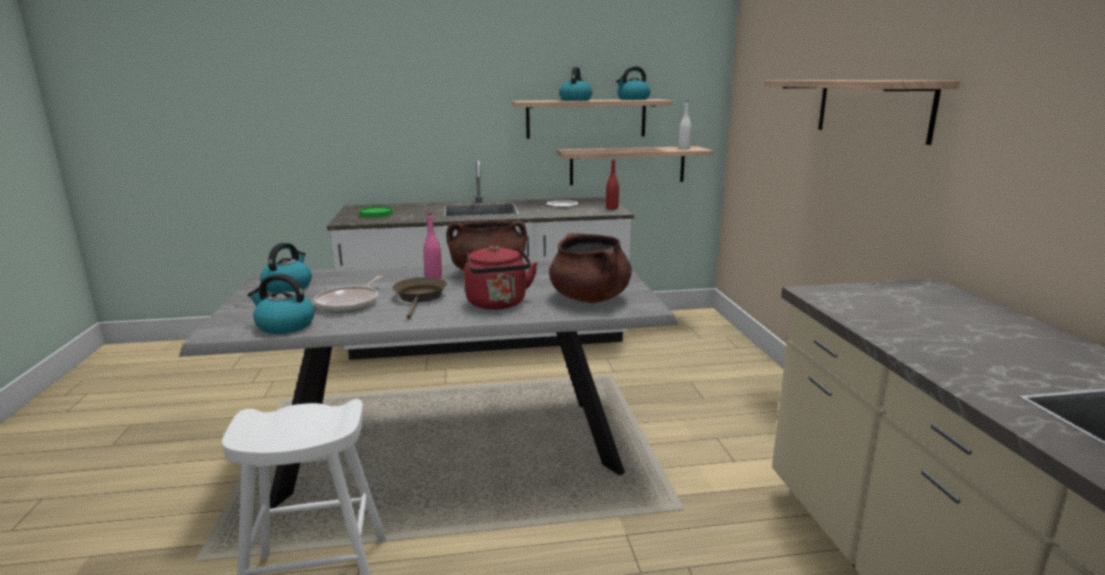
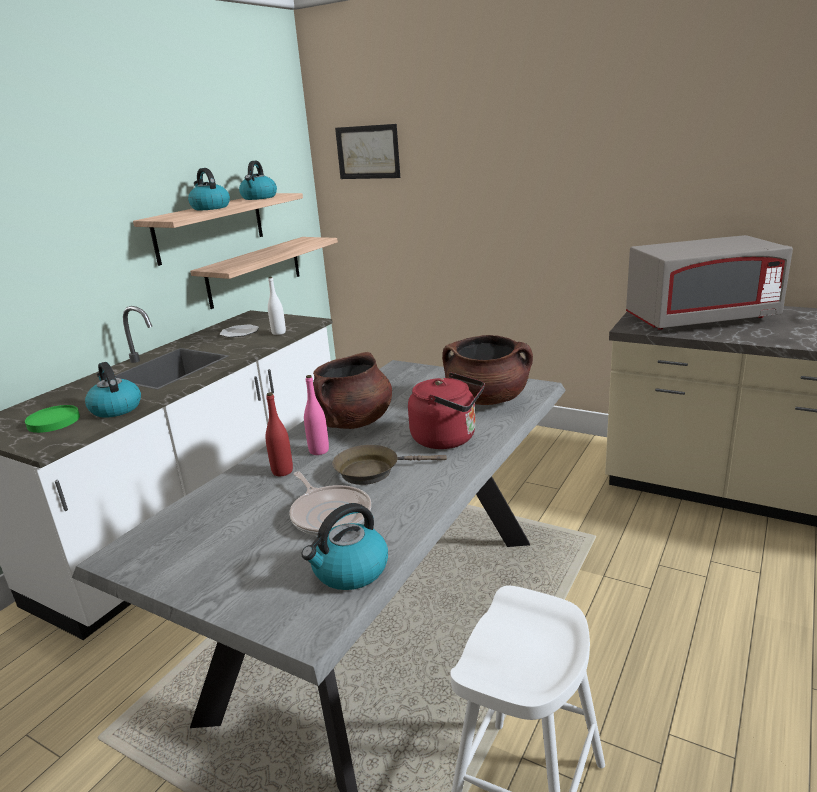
camera: 50 degrees left, 5 degrees up
(288, 287) = (196, 547): kettle -> kettle (115, 408)
(420, 298) = (372, 471): brown frying pan -> brown frying pan turned 45 degrees counterclockwise
(612, 208) = (295, 320): red bottle -> red bottle (282, 471)
(684, 149) = (309, 241): white bottle -> white bottle (279, 333)
(762, 69) = (368, 152): none -> picture
(872, 108) = (538, 179): shelf -> none
(921, 314) = (700, 319): none -> grey microwave

